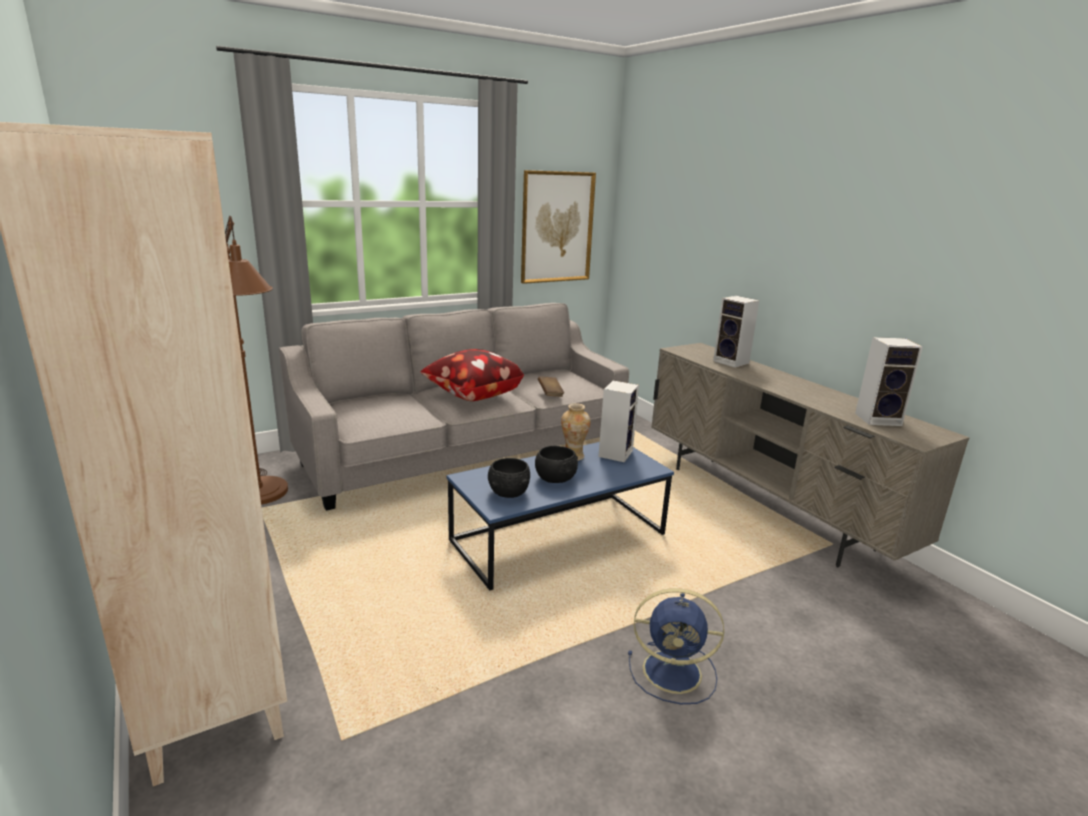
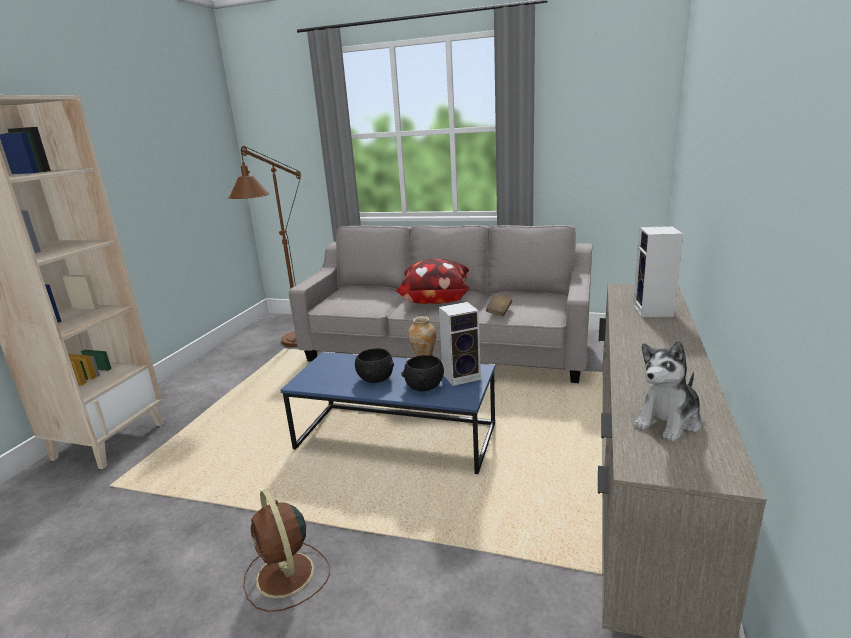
camera: 50 degrees right, 0 degrees up
(509, 492) = (328, 376): black bowl -> black bowl (424, 386)
(557, 227) = (596, 147): picture -> none
(675, 672) = (286, 576): blue fan -> brown fan
(879, 419) = (668, 421): speaker -> plush toy

